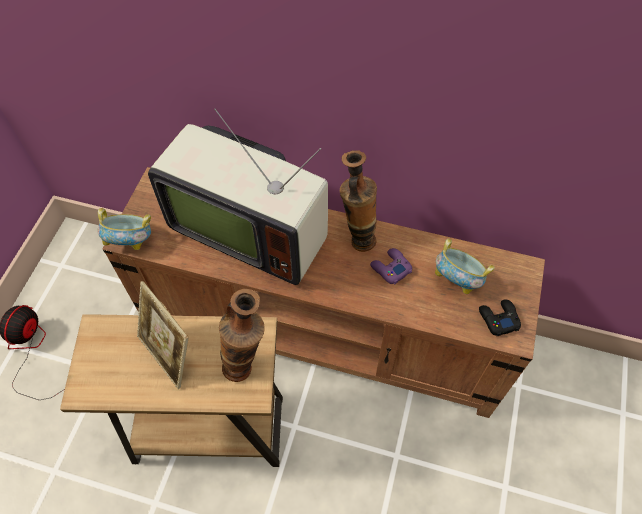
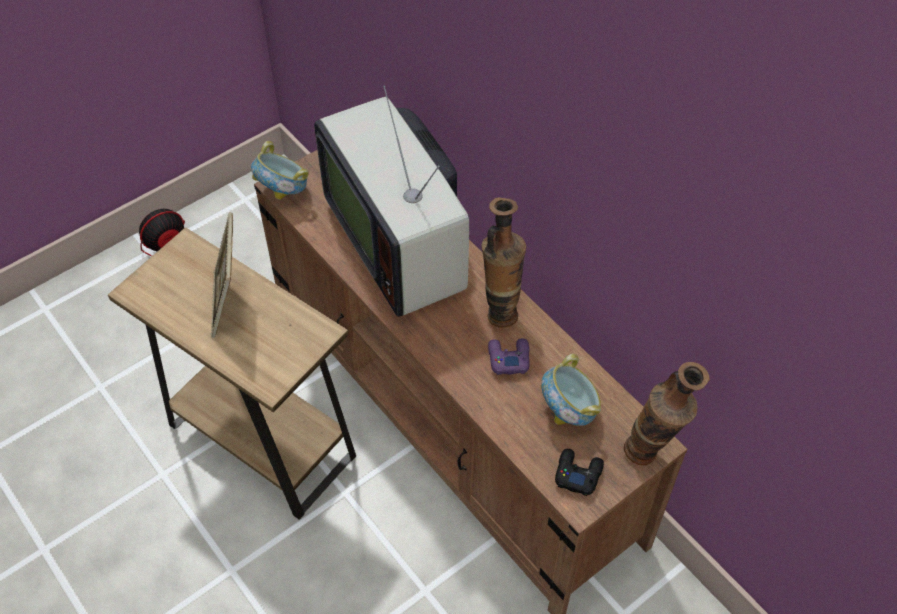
camera: 35 degrees right, 5 degrees down
(247, 366) = (285, 356): vase -> vase (651, 455)

